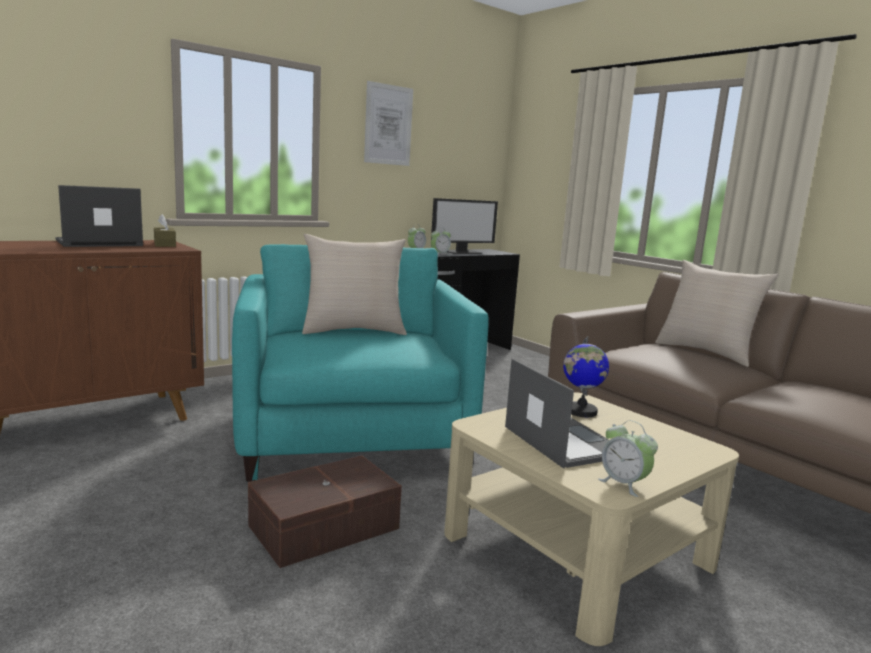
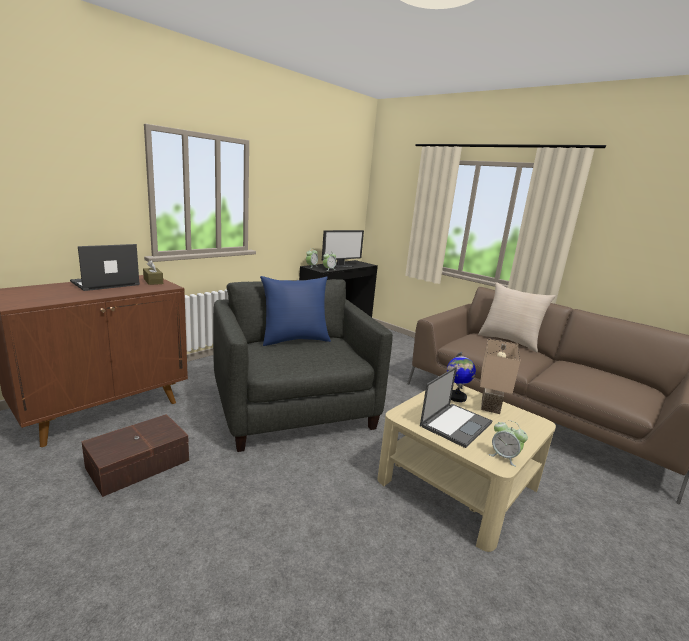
camera: 10 degrees left, 5 degrees up
(322, 526) = (300, 483): brown storage box -> brown storage box (137, 464)
(353, 331) = (294, 340): beige pillow -> blue pillow
(353, 437) = (294, 409): turquoise armchair -> grey armchair
(388, 125) = (293, 180): picture -> none
(562, 441) = (456, 424): laptop -> laptop turned 75 degrees clockwise
(637, 425) = (492, 406): none -> beige table lamp

